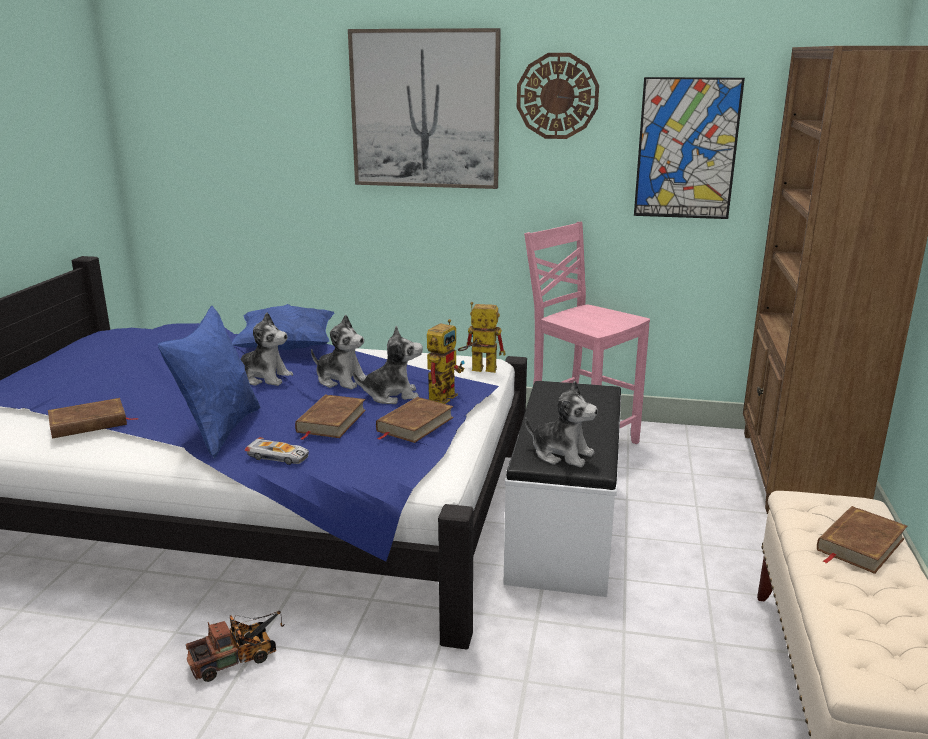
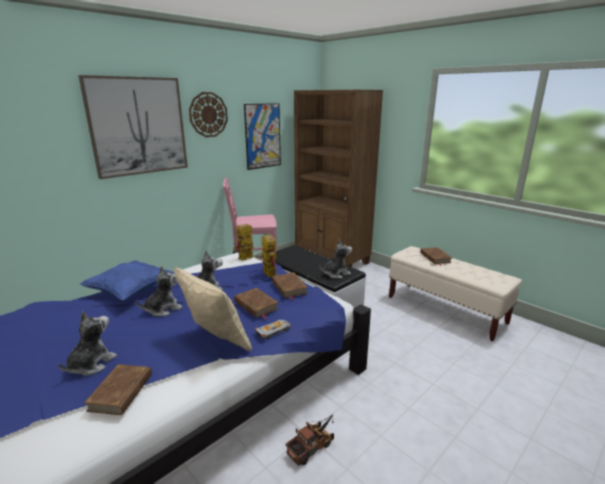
camera: 55 degrees left, 0 degrees up
(219, 431) = (216, 341): blue pillow -> beige pillow
(239, 658) = (313, 446): toy truck -> toy truck turned 45 degrees clockwise
(391, 395) = (246, 283): plush toy -> plush toy (91, 364)

